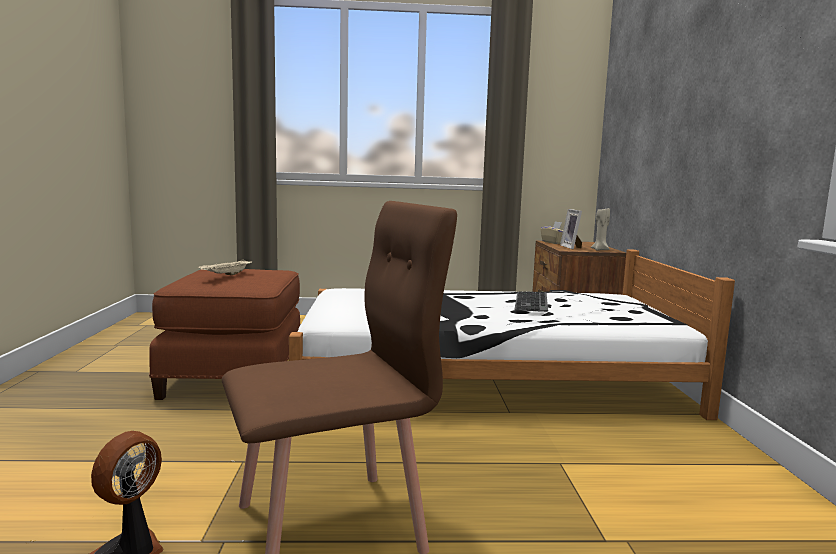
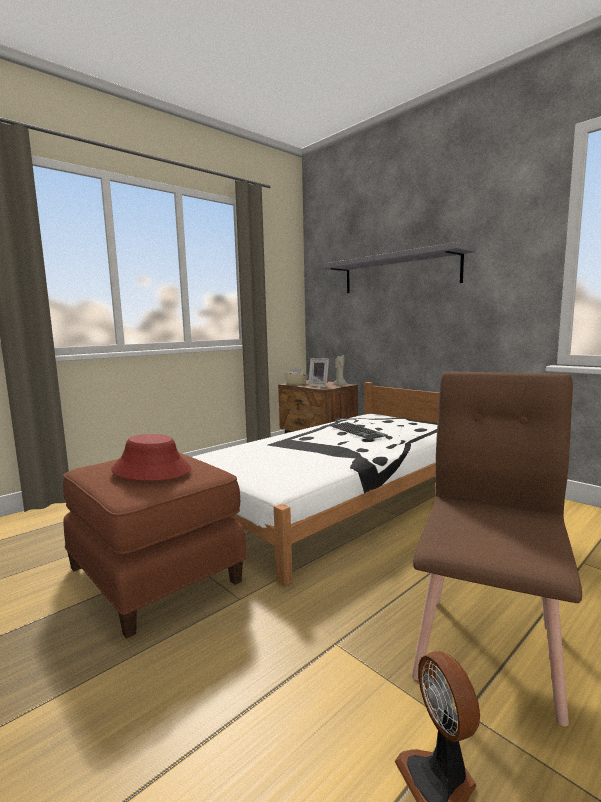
camera: 40 degrees left, 0 degrees up
(226, 275) = (152, 470): beige tray -> red hat
(677, 87) = (399, 273): none -> grey shelf

